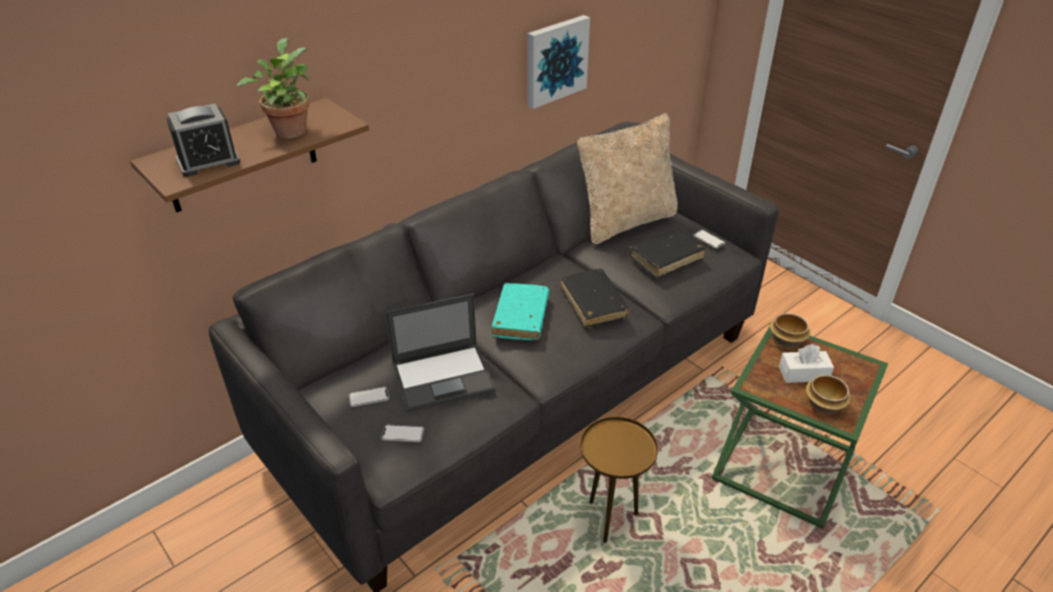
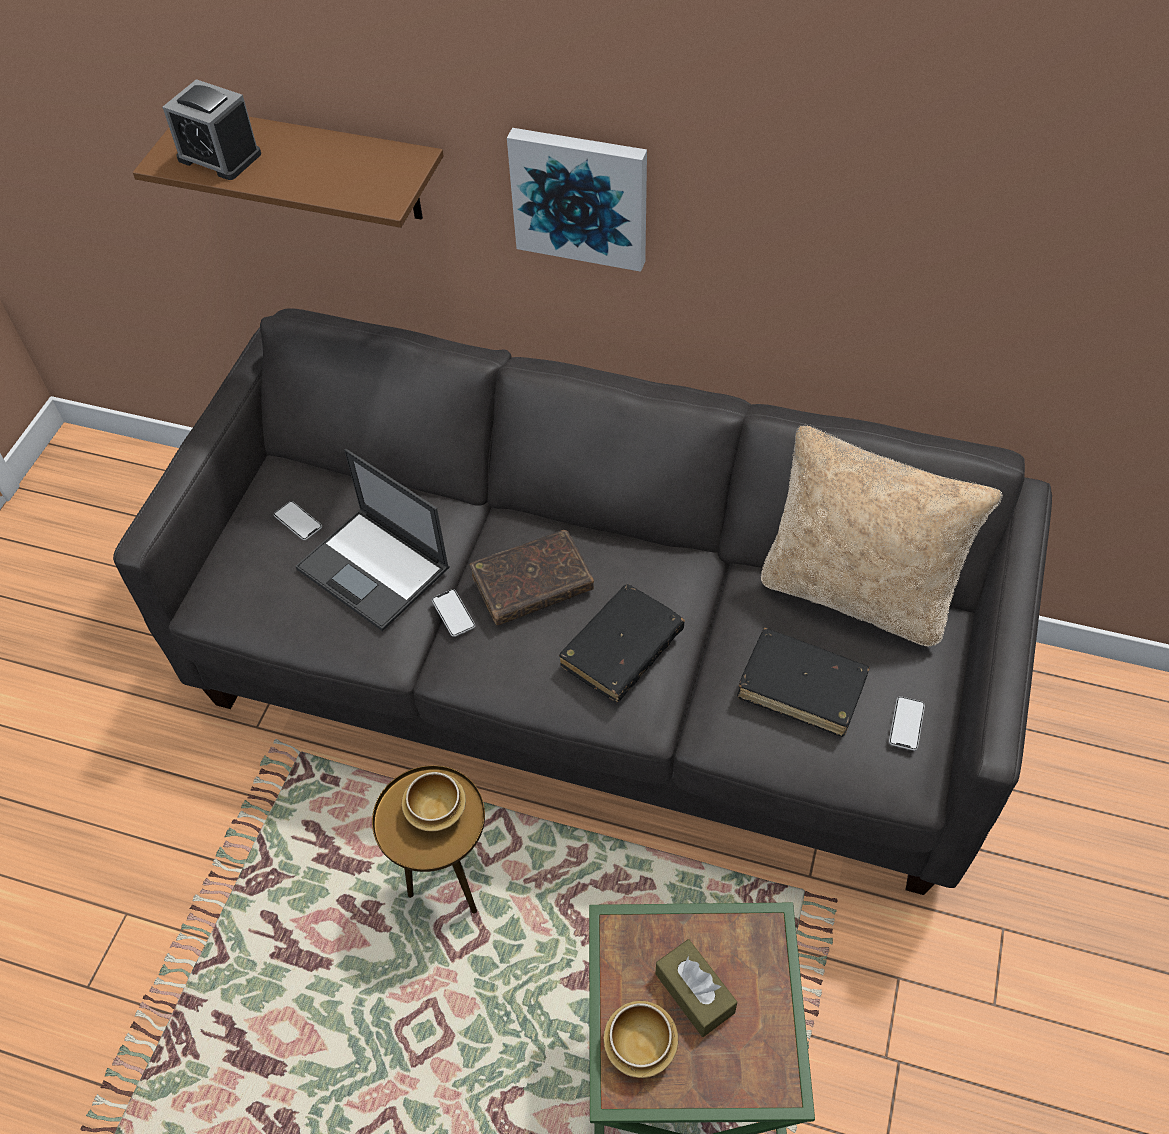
camera: 60 degrees right, 15 degrees up
(289, 129) = (335, 169): potted plant -> none
(403, 434) = (262, 585): phone -> phone (453, 613)
(521, 318) = (532, 585): turquoise book -> brown book
(555, 60) = (890, 282): picture -> picture (581, 196)
(786, 340) = (758, 939): bowl -> bowl (436, 811)
(803, 373) = (694, 993): white tissue box -> brown tissue box

